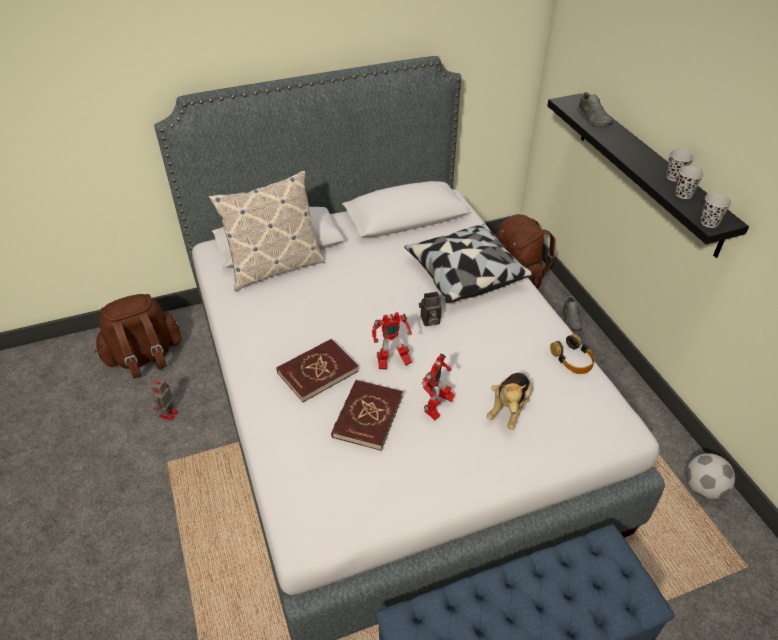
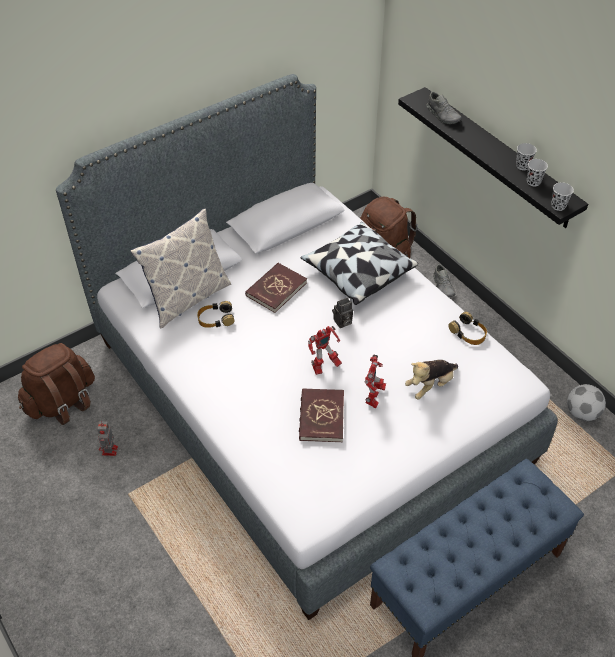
camera: 15 degrees left, 5 degrees up
(295, 292) = (215, 319): none -> headphones
(317, 372) = (265, 388): red book -> red book (276, 289)
(509, 408) = (430, 385): plush toy -> plush toy turned 45 degrees clockwise

